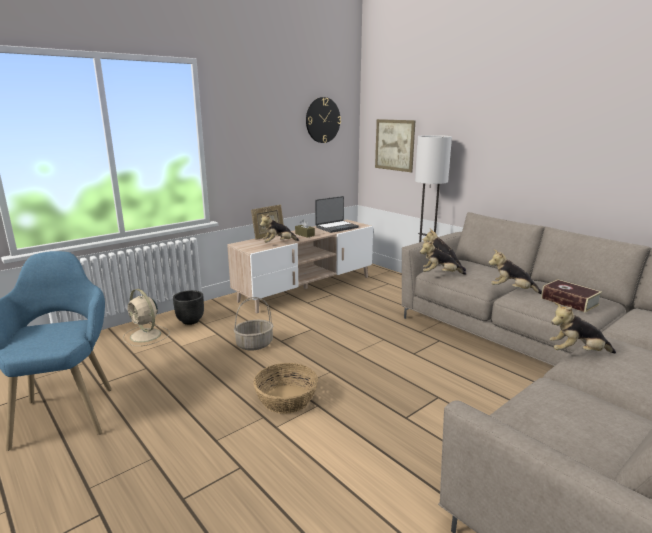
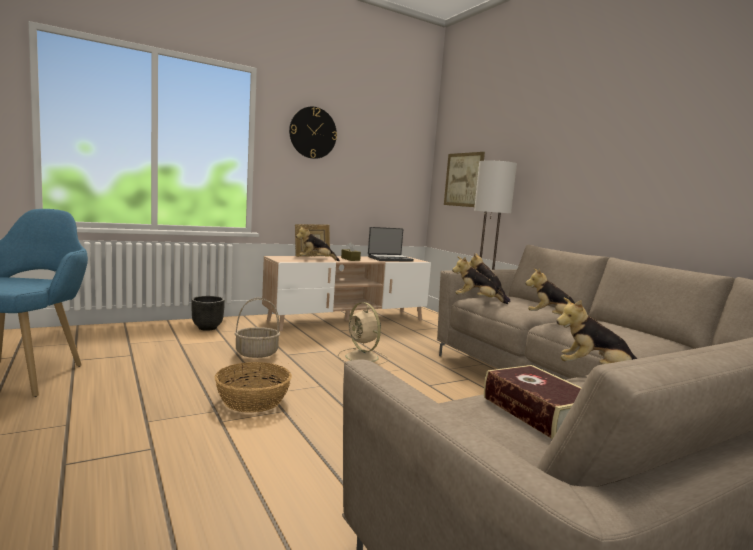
camera: 10 degrees right, 10 degrees down
(146, 336) = (154, 332): beige fan -> beige fan (363, 358)
(322, 120) = (390, 149): wall clock -> wall clock (313, 133)
(569, 301) = (621, 335): book -> book (539, 412)

